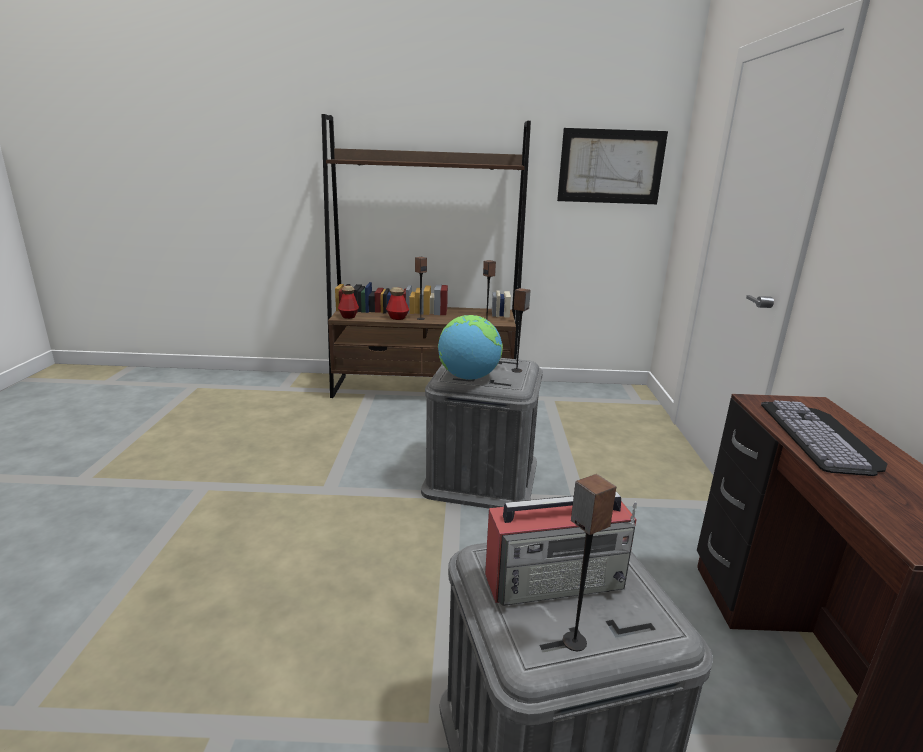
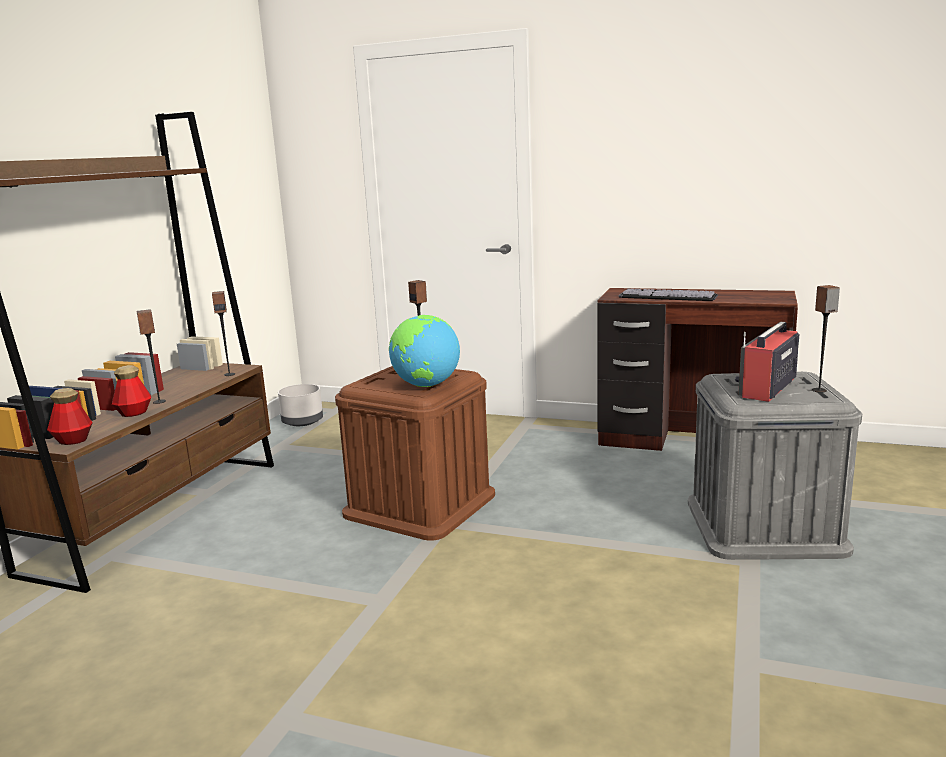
camera: 70 degrees left, 5 degrees down
(481, 477) = (420, 504): grey storage box -> brown storage box
(557, 580) = (767, 388): radio -> radio turned 150 degrees counterclockwise
(601, 395) = (302, 421): none -> grey planter
(611, 166) = (230, 164): picture -> none

